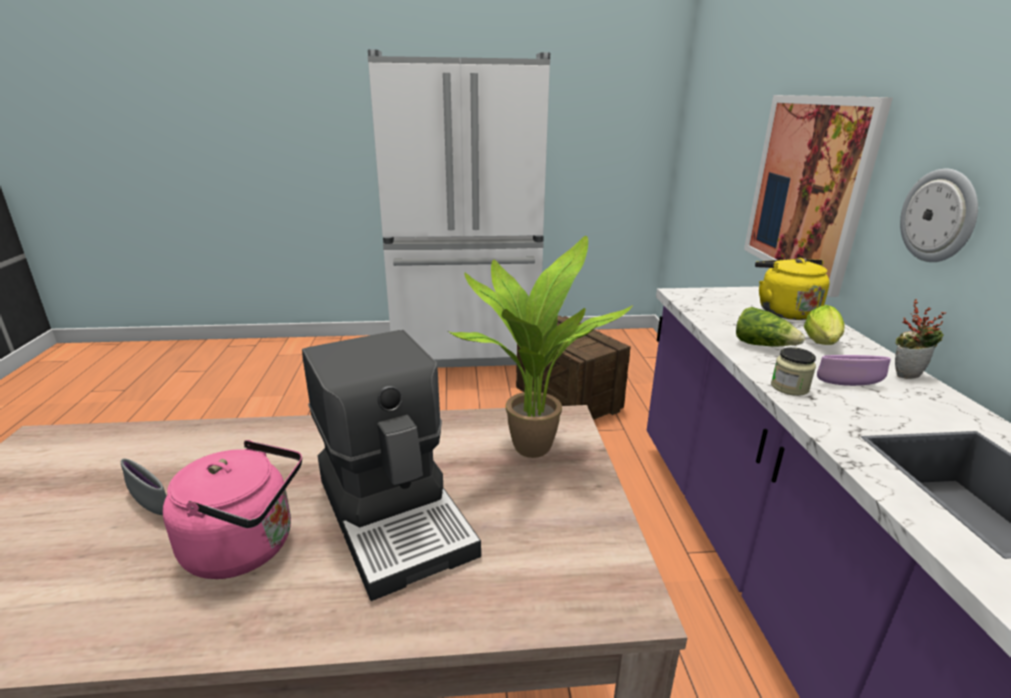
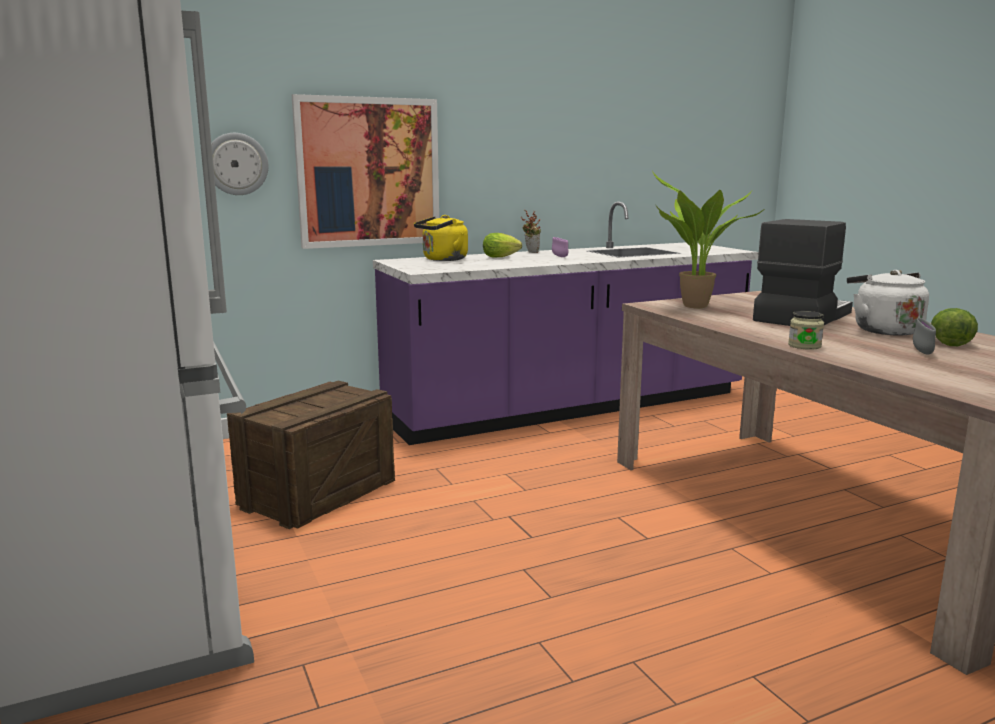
camera: 110 degrees left, 10 degrees down
(247, 547) = (883, 330): pink kettle -> white kettle
(763, 345) = (520, 262): lettuce -> lettuce (949, 342)
(789, 387) = (579, 260): jar -> jar (804, 346)
(939, 216) = (495, 166): wall clock -> wall clock (236, 164)

